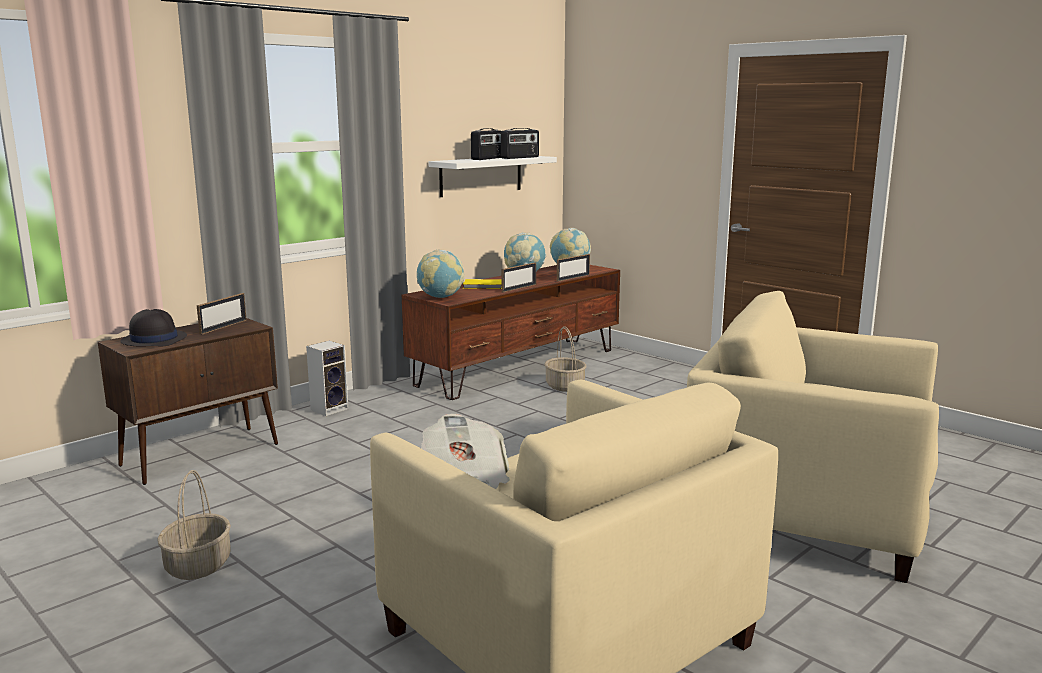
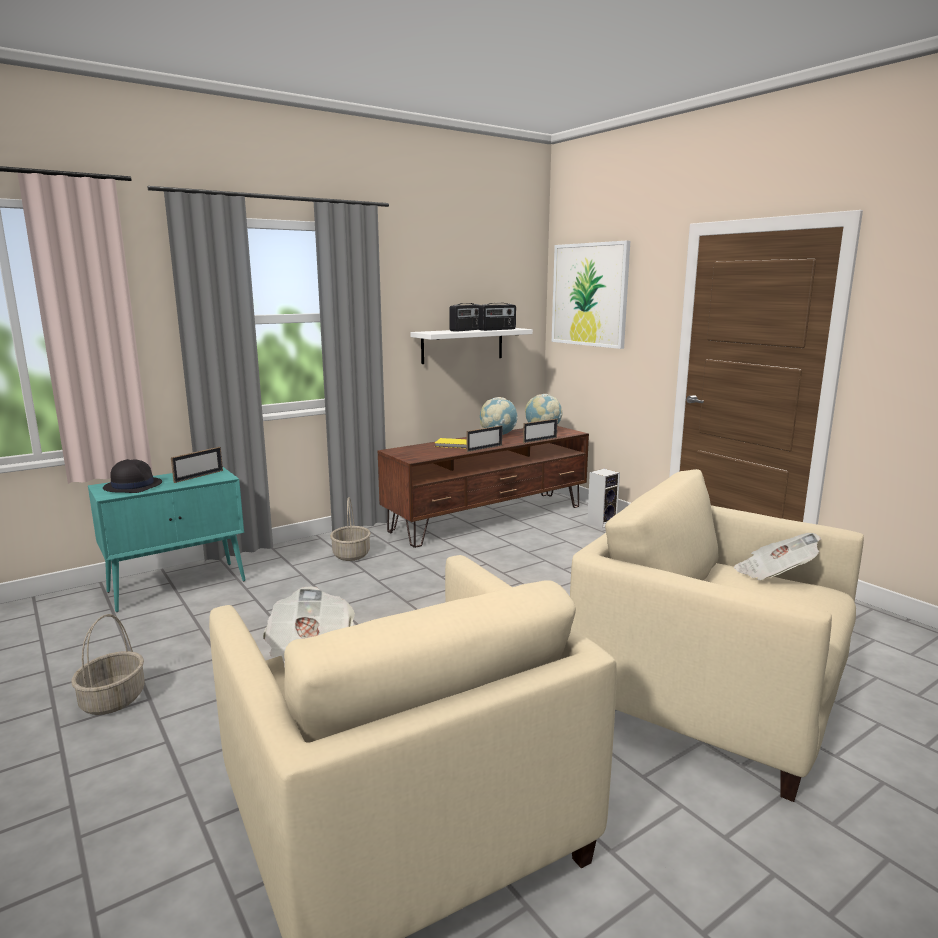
camera: 10 degrees right, 0 degrees up
(202, 454) = (179, 586): brown cabinet -> turquoise cabinet
(330, 409) = (306, 549): speaker -> speaker (602, 522)
(440, 297) = (409, 454): globe -> none
(565, 386) = (522, 540): basket -> basket (351, 555)
(616, 119) = (589, 294): none -> picture
(859, 386) = (774, 573): none -> newspaper

